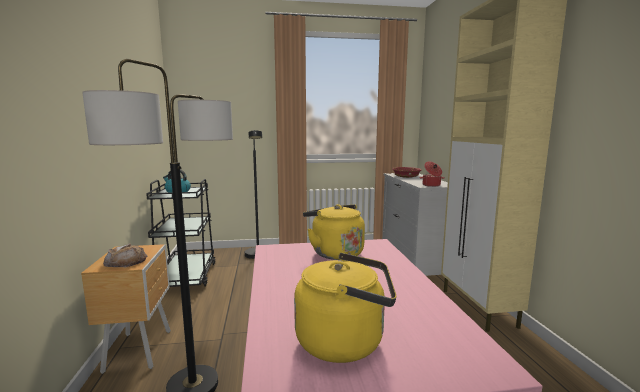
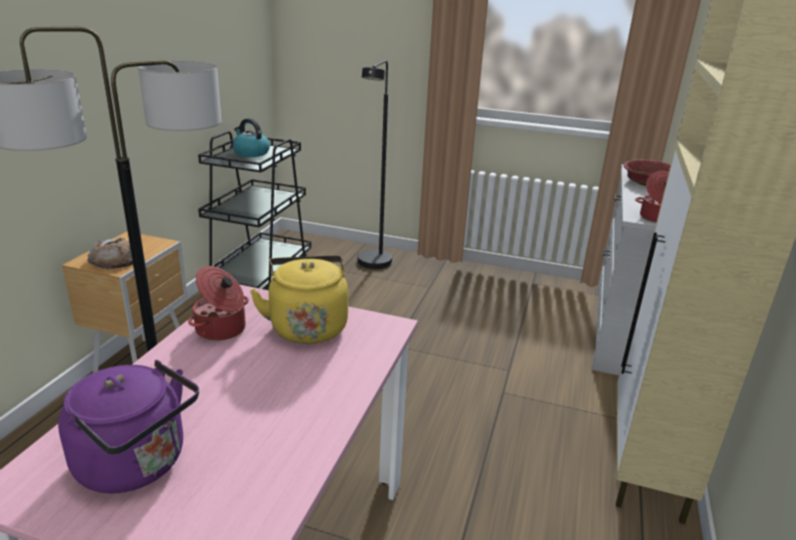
camera: 25 degrees right, 15 degrees up
(285, 265) = (222, 330): none -> cooking pot
(345, 341) = (137, 465): yellow kettle -> purple kettle

